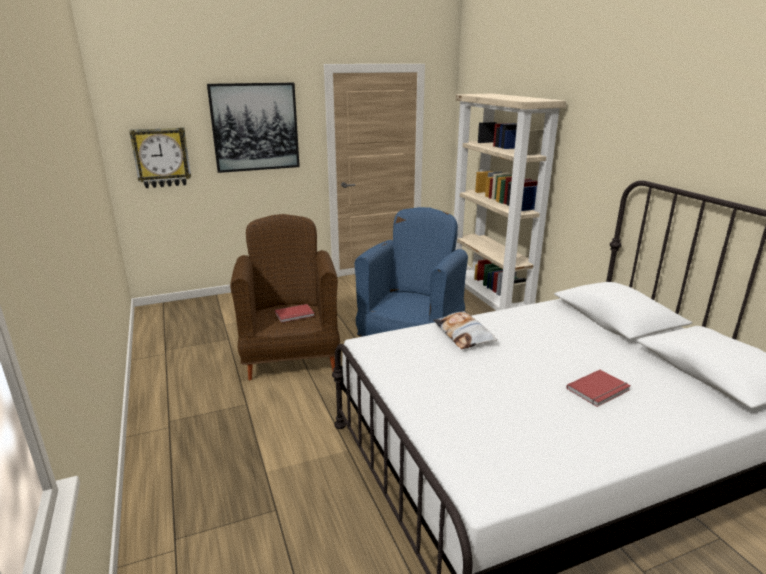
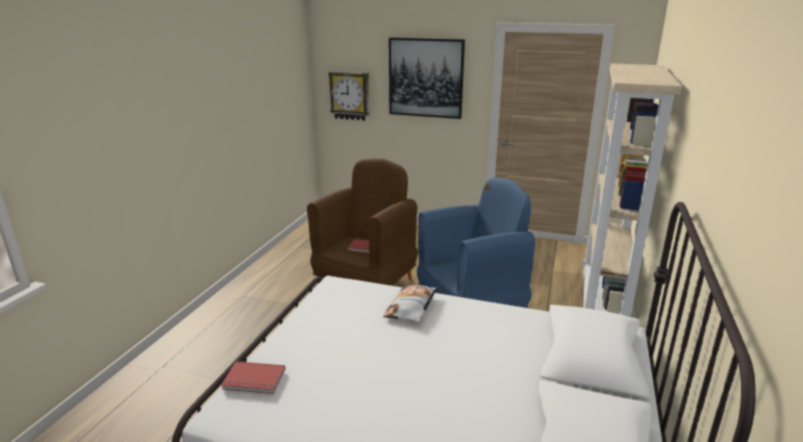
camera: 40 degrees right, 0 degrees up
(599, 390) = (432, 404): red book -> red book (254, 380)

